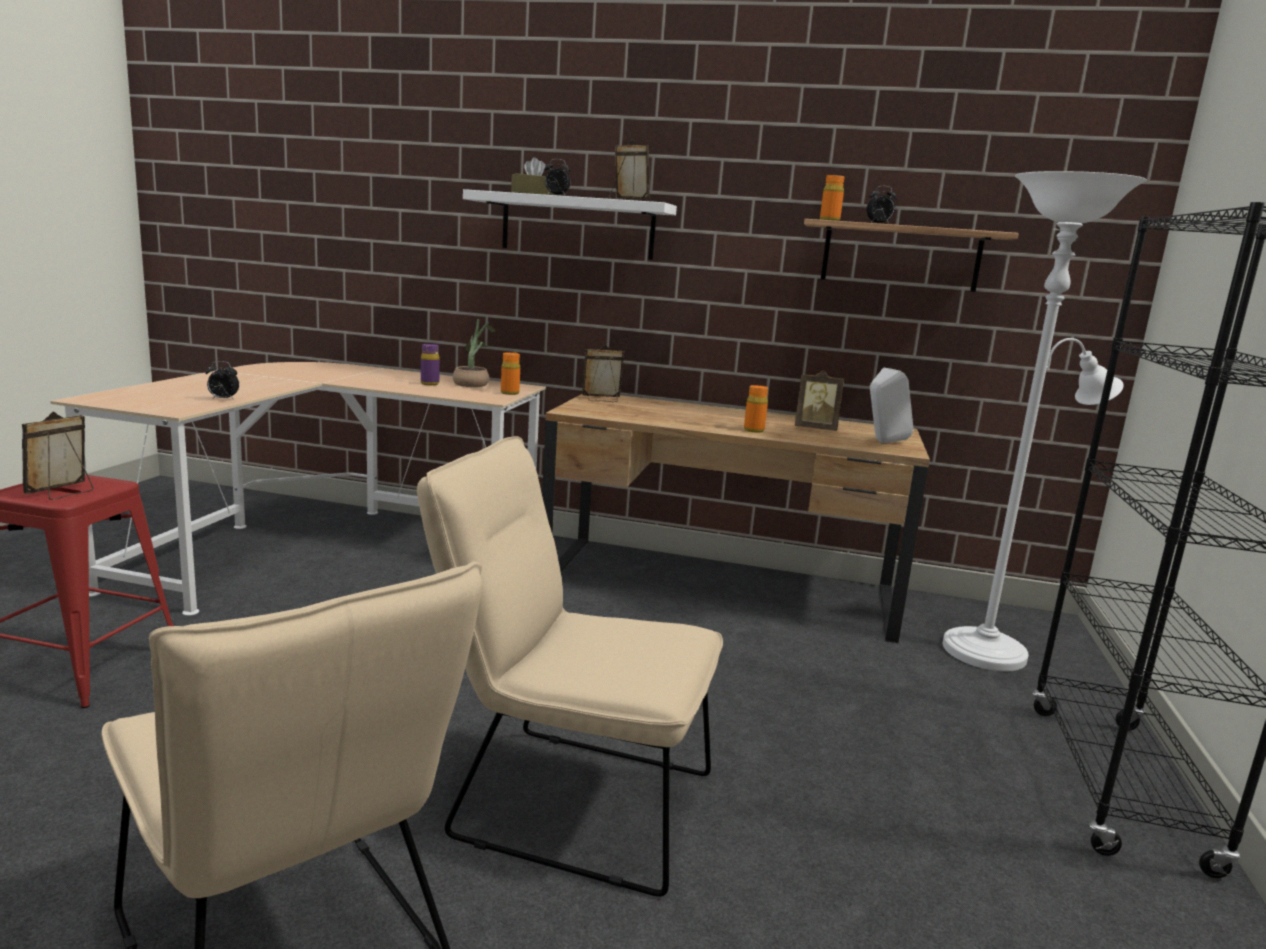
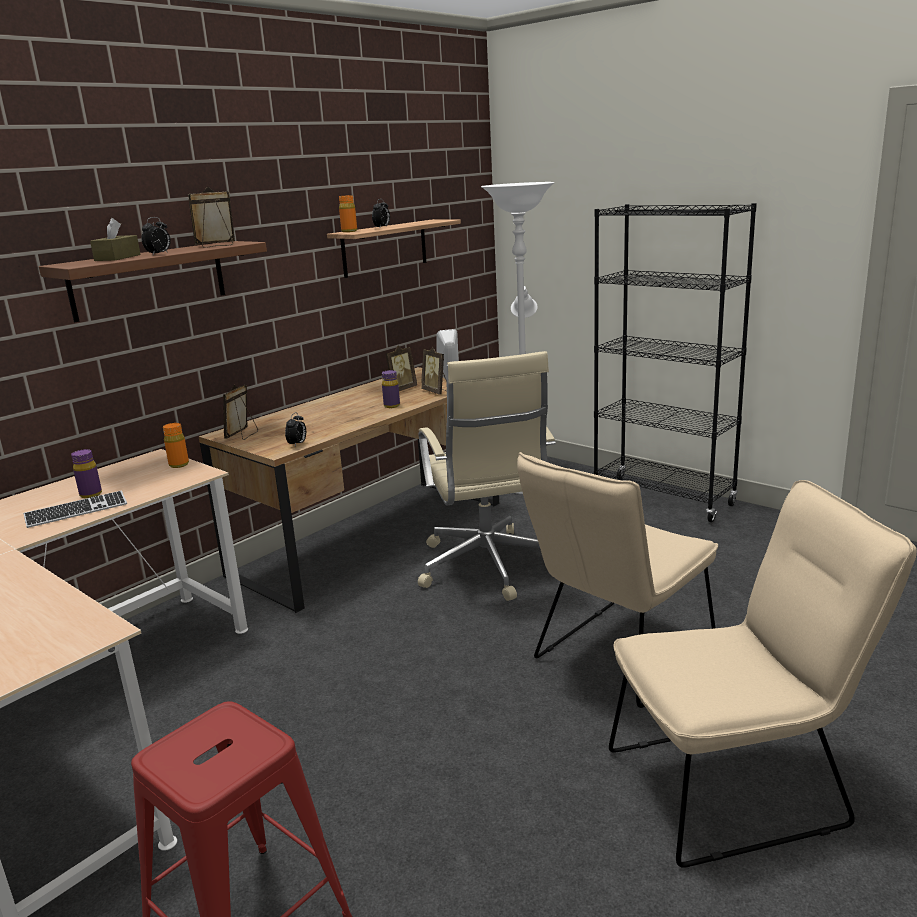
camera: 60 degrees left, 5 degrees up
(63, 492) = (233, 748): picture frame -> picture frame (437, 392)
(223, 399) = (59, 605): alarm clock -> alarm clock (297, 444)
(394, 385) = (76, 511): none -> keyboard
(473, 384) = (114, 475): potted plant -> none
(577, 226) = (149, 280): white shelf -> brown shelf
(720, 665) = (488, 567): none -> beige office chair
(754, 430) = (392, 406): orange bottle -> purple bottle

